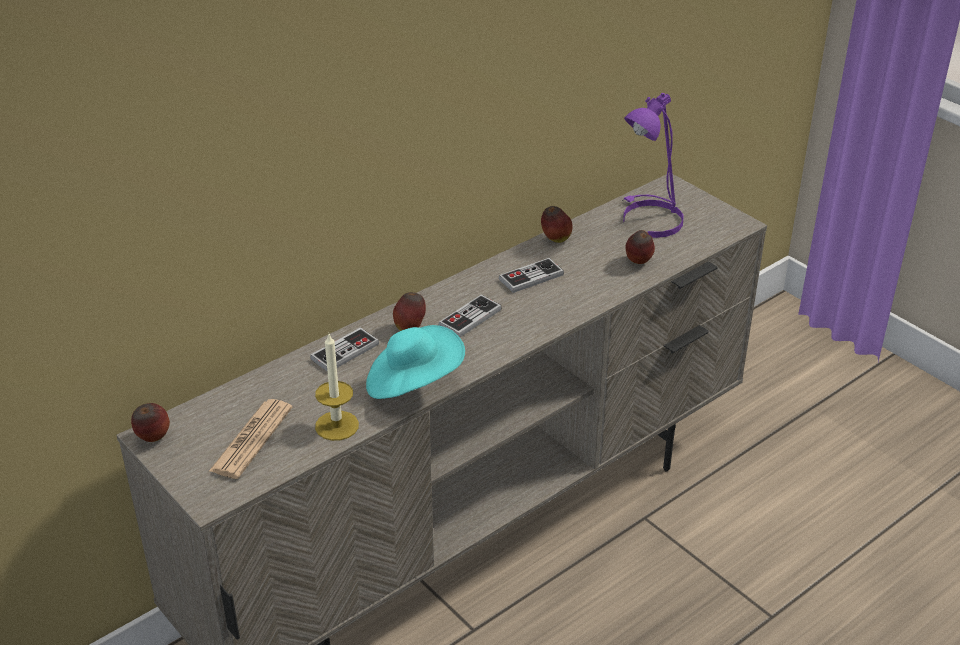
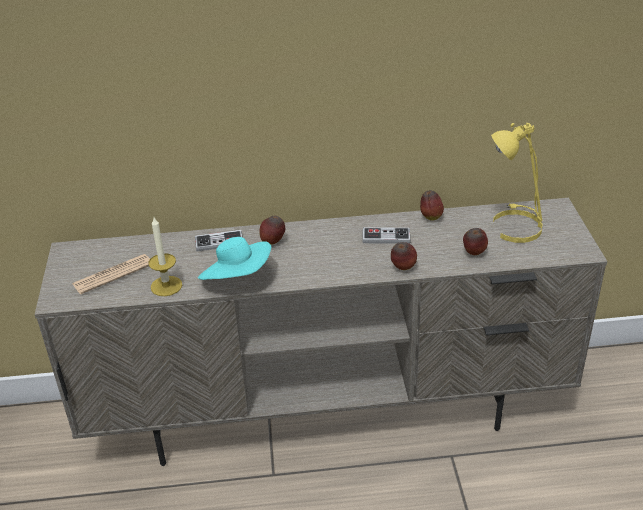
camera: 35 degrees right, 0 degrees up
(153, 439) = (65, 252): apple -> apple (403, 268)
(470, 318) = (317, 249): game controller -> none
(649, 219) = (515, 225): purple table lamp -> yellow table lamp

